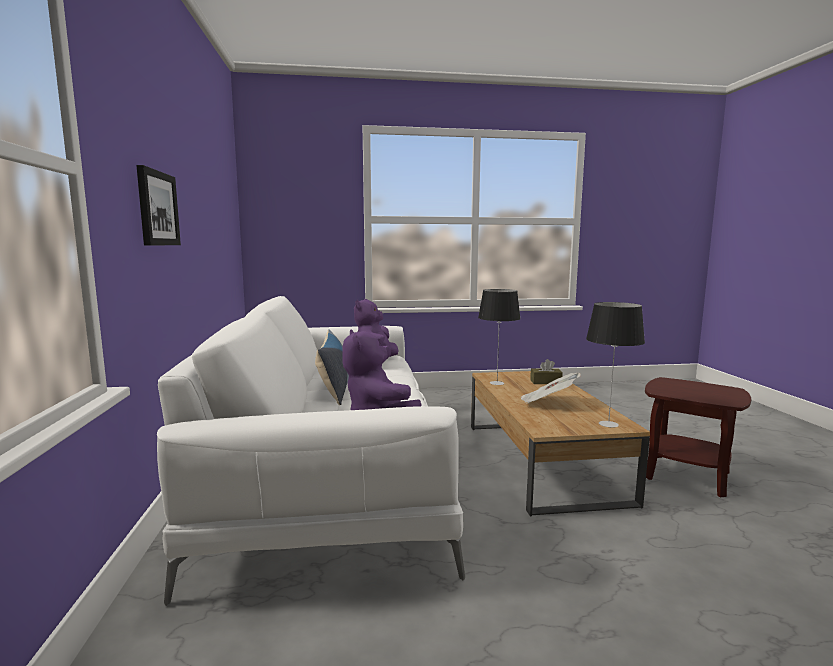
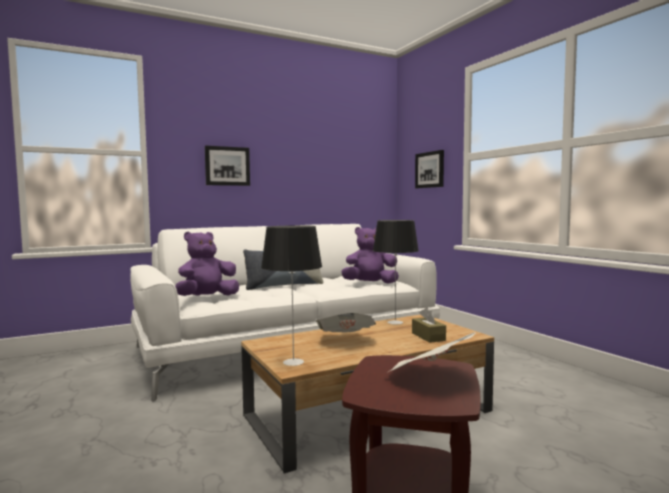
camera: 70 degrees right, 5 degrees down
(310, 227) = (430, 170): none -> picture
(690, 387) = (428, 377): none -> newspaper

